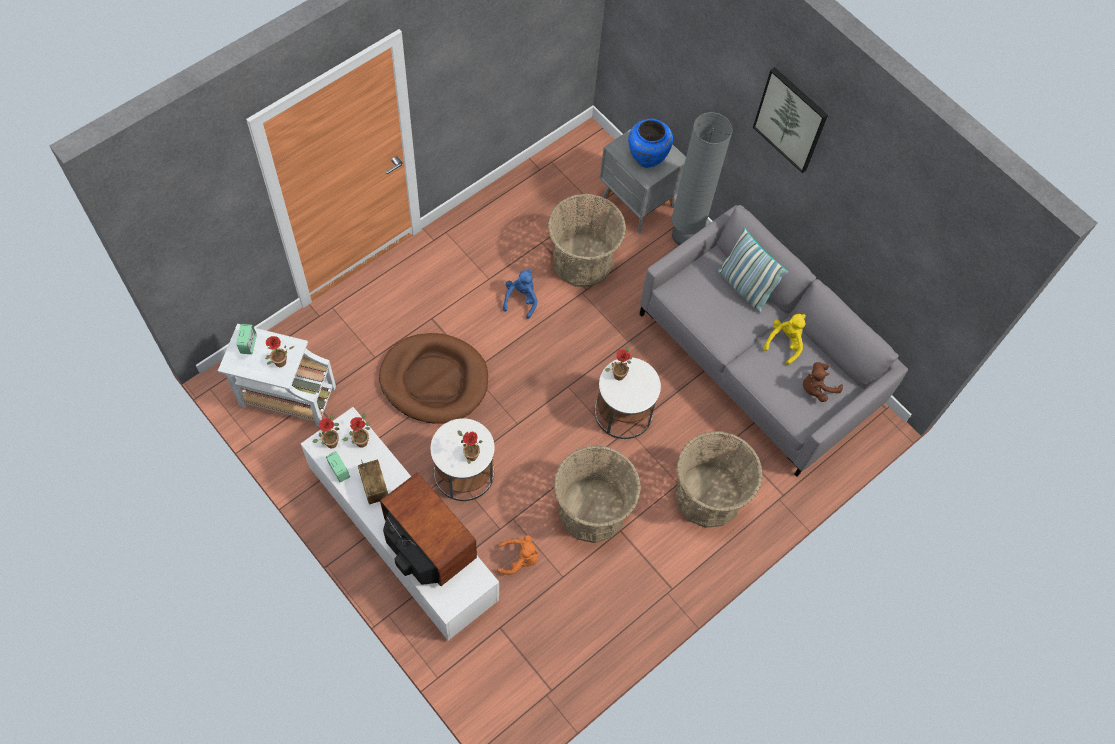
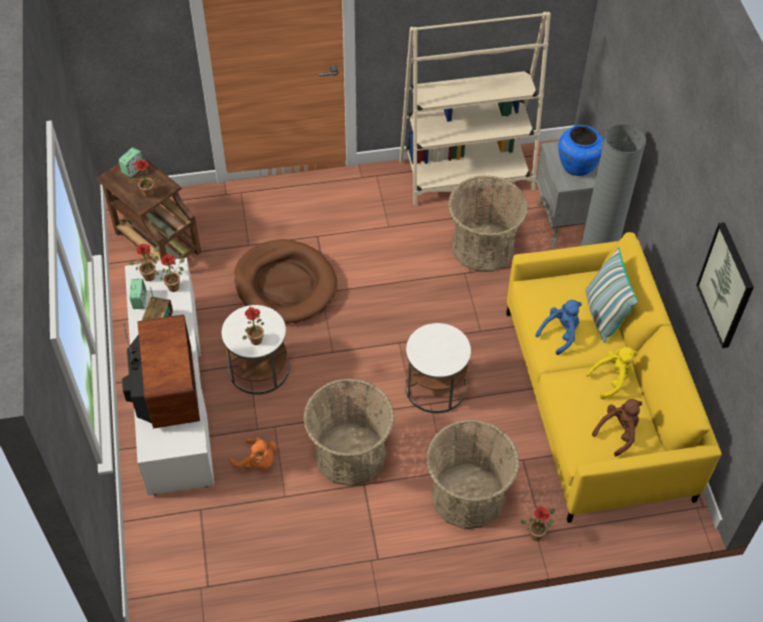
camera: 35 degrees right, 10 degrees down
(285, 395) = (156, 241): white side table -> brown side table
(521, 299) = (405, 255): blue plush toy -> blue plush toy (560, 334)
(525, 196) = (466, 175): none -> beige bookcase
(619, 373) = (434, 335): potted plant -> potted plant (537, 533)
(757, 361) = (595, 403): grey sofa -> yellow sofa
(791, 119) = (686, 140): picture -> picture (726, 285)
(816, 388) = (618, 432): brown plush toy -> brown plush toy turned 135 degrees clockwise

